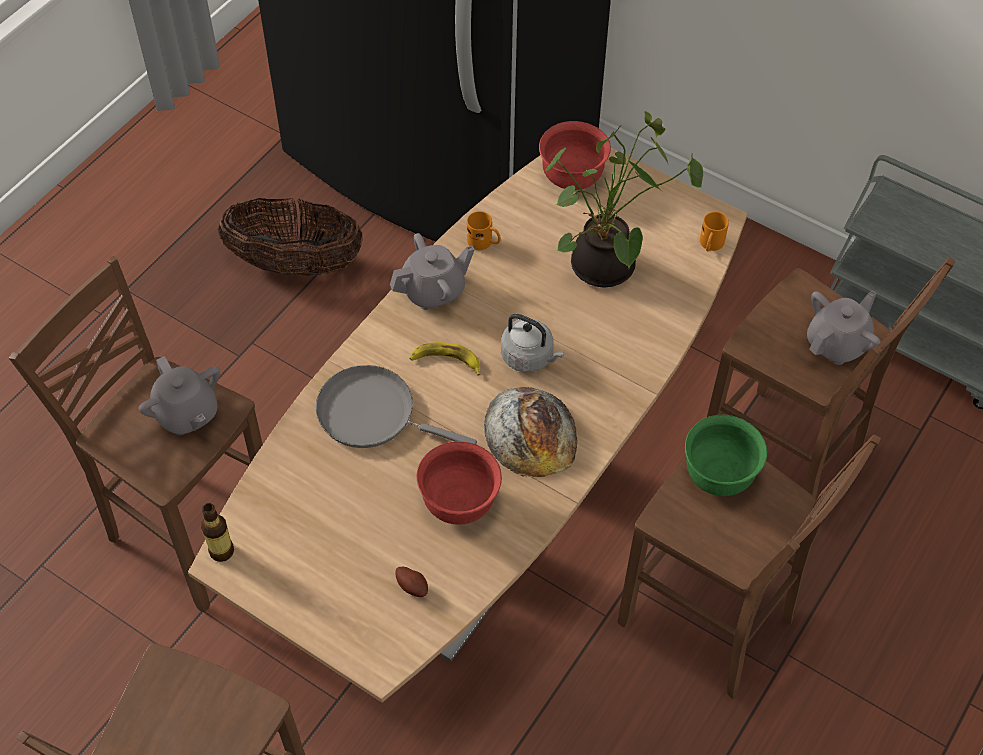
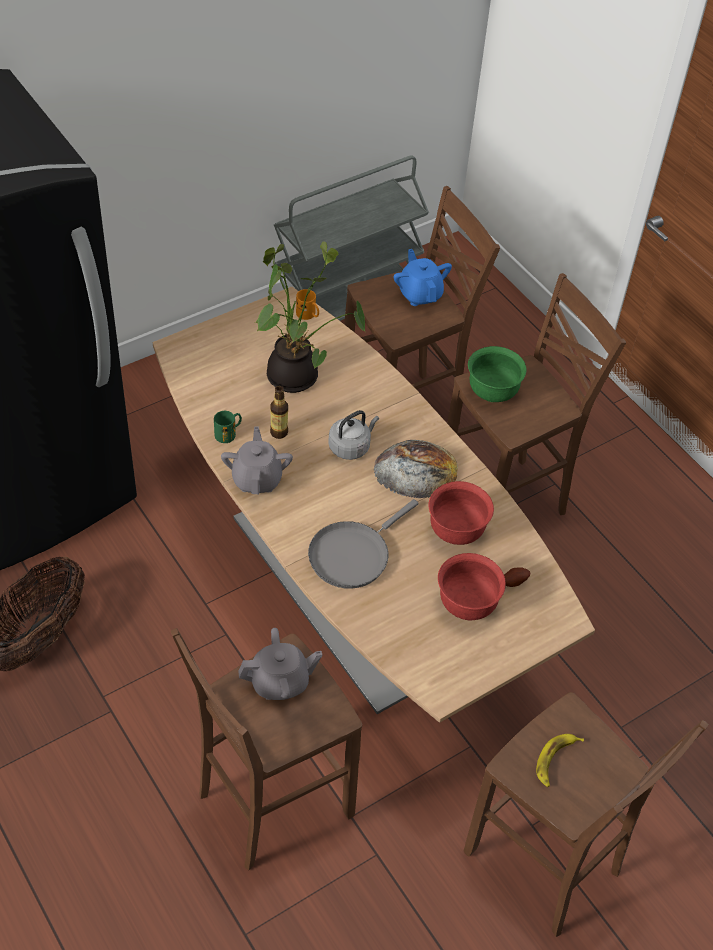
camera: 70 degrees left, 5 degrees down
(221, 551) = (432, 690): bottle -> bottle (279, 432)
(445, 361) = (328, 495): banana -> banana (556, 760)
(484, 242) = (228, 433): orange mug -> green mug
(572, 177) = (198, 361): red bowl -> red bowl (467, 604)
(837, 344) = (420, 294): grey teapot -> blue teapot

